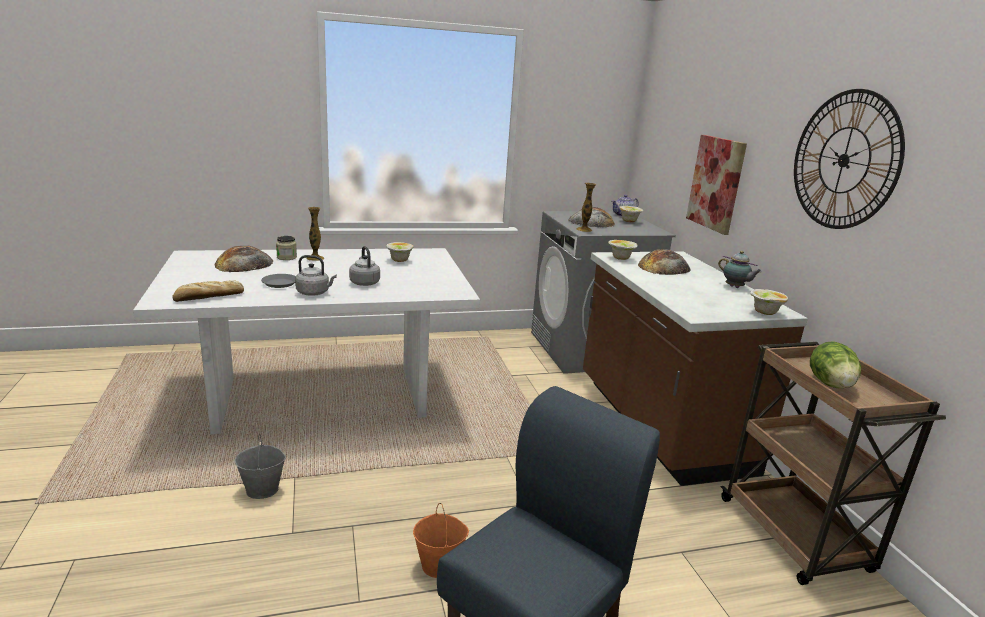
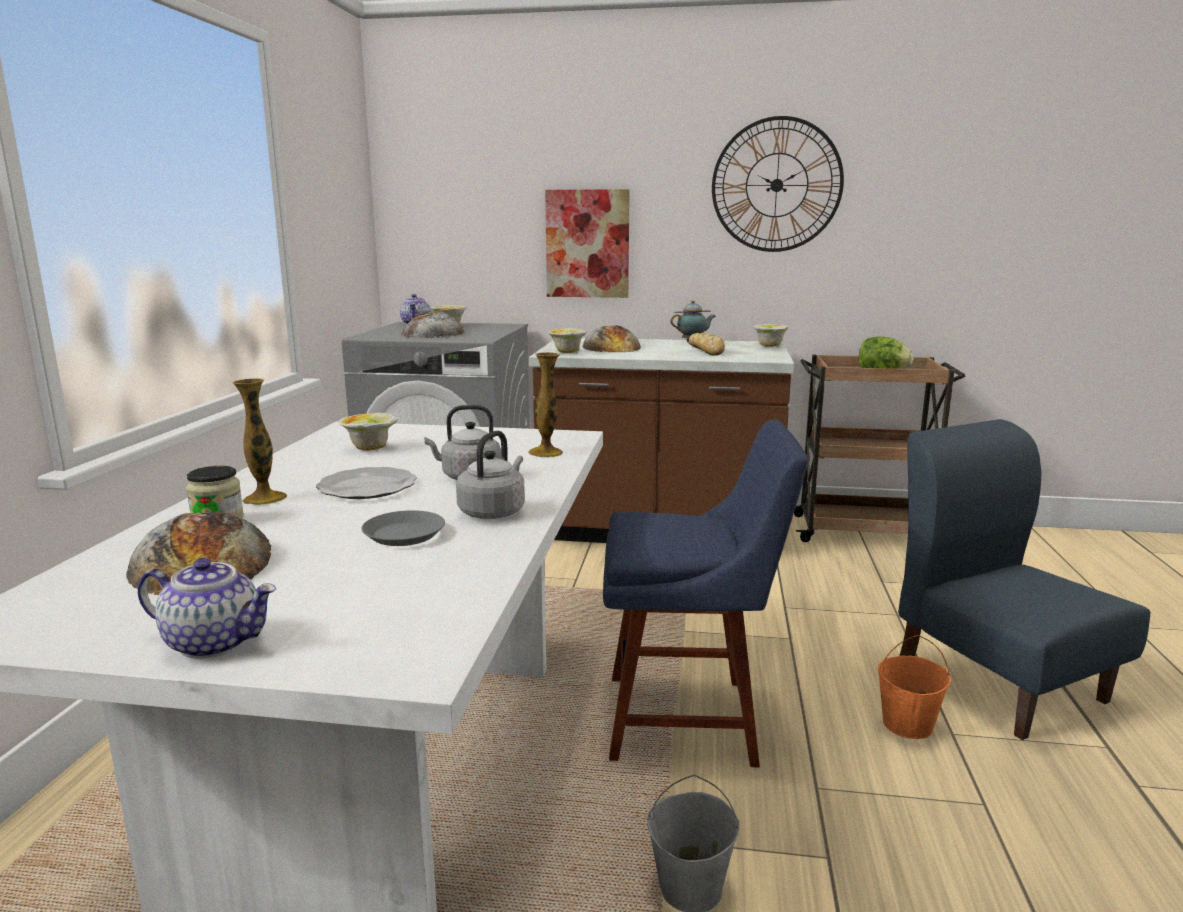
camera: 65 degrees left, 5 degrees down
(178, 277) = (215, 642): none -> teapot
(208, 297) = (432, 604): bread -> bread (706, 350)
(338, 269) = (367, 488): none -> plate
(402, 472) = (690, 719): none -> blue chair
(584, 229) = (467, 338): vase -> vase (545, 452)

